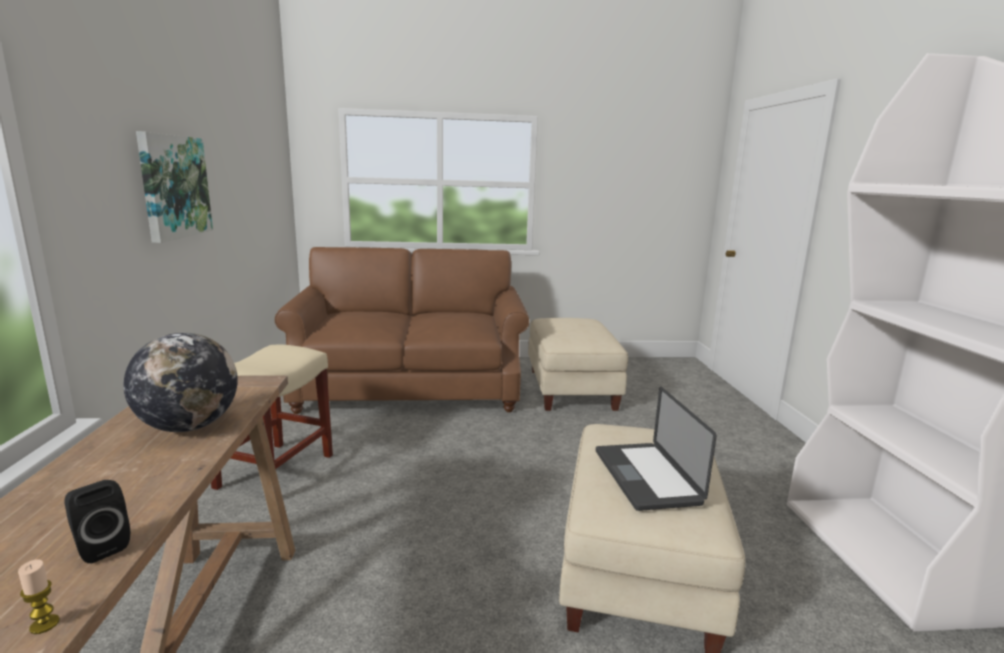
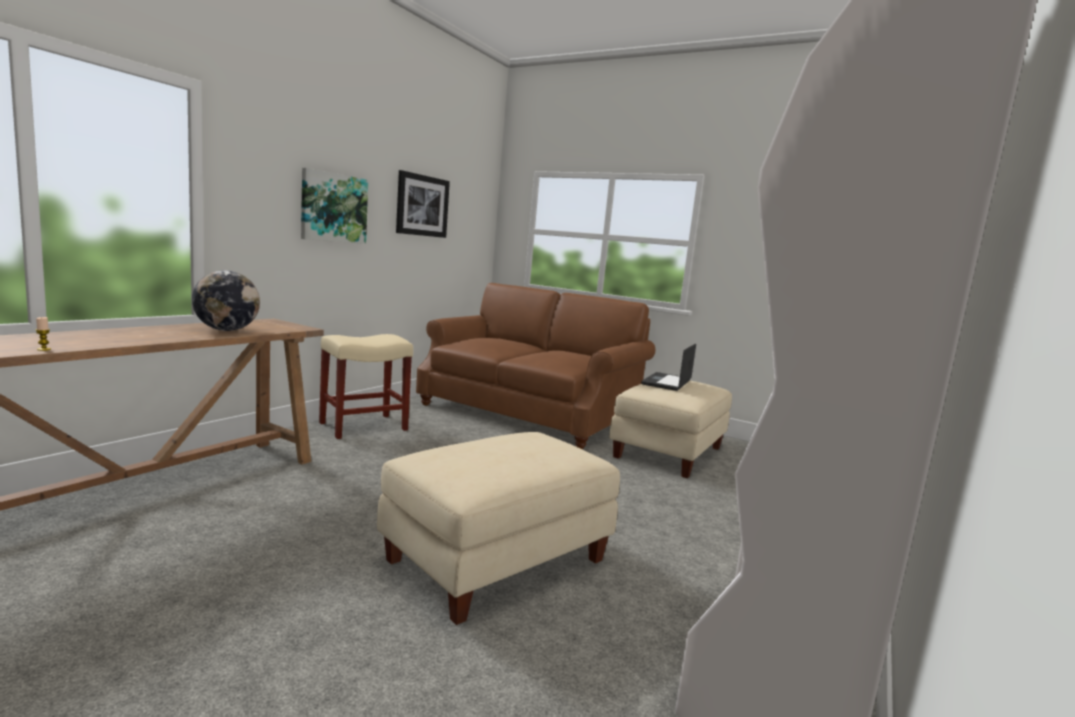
camera: 35 degrees right, 5 degrees down
(100, 546) = (103, 343): black speaker -> none
(242, 164) = (422, 205): none -> picture
(646, 476) = (484, 455): laptop -> laptop (666, 383)

